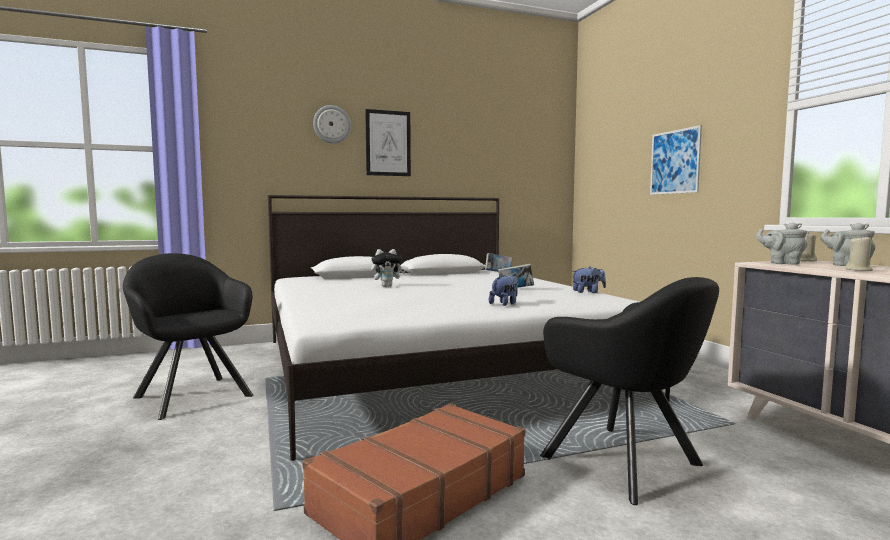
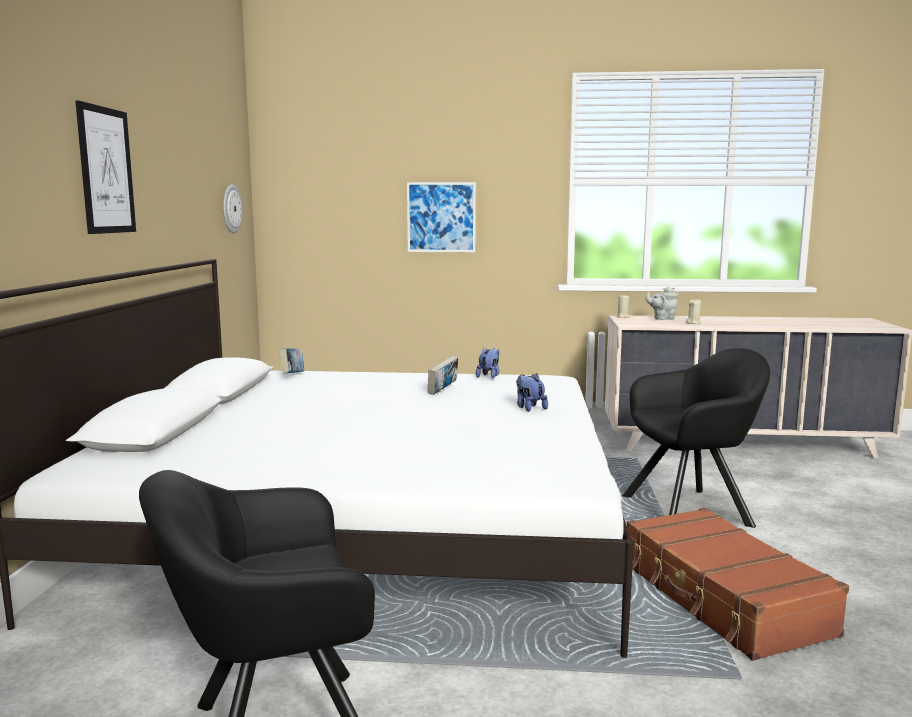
camera: 65 degrees left, 5 degrees up
(332, 124) = (36, 129): wall clock -> wall clock (231, 209)
(387, 286) = (320, 429): plush toy -> none
(782, 263) = (637, 322): grey teapot -> none

